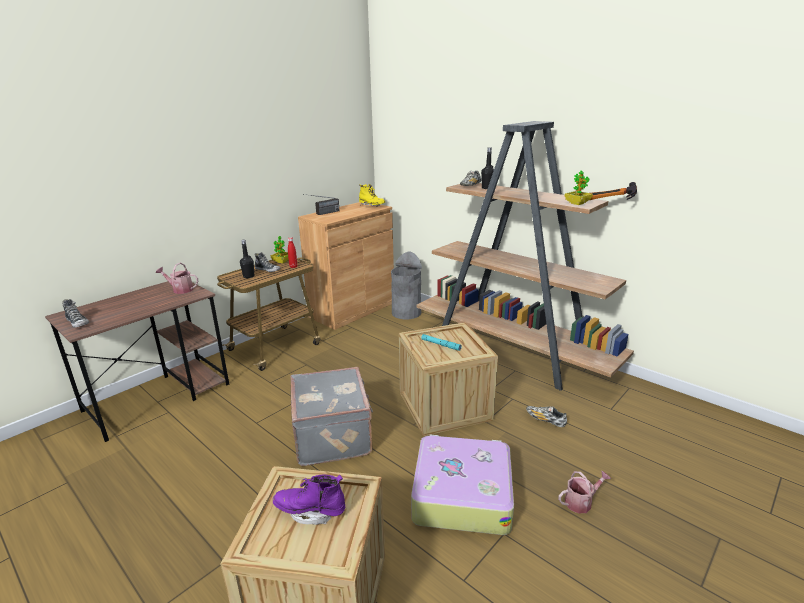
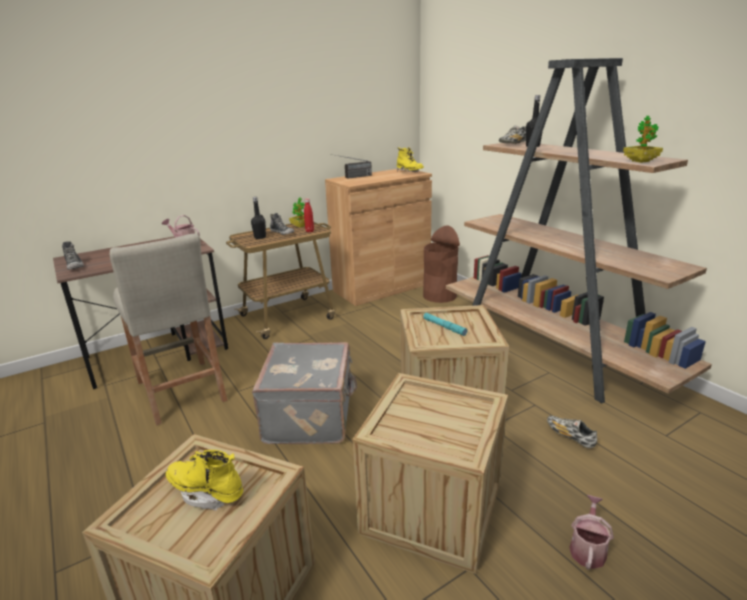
camera: 15 degrees right, 0 degrees up
(200, 430) = (181, 391): none -> beige stool
(310, 512) = (207, 493): purple boot -> yellow boot
(406, 313) = (439, 295): grey trash can -> brown trash can
(461, 493) = (432, 507): suitcase -> crate
(581, 502) = (587, 548): watering can -> watering can turned 60 degrees counterclockwise
(611, 201) = (691, 160): hammer -> none

